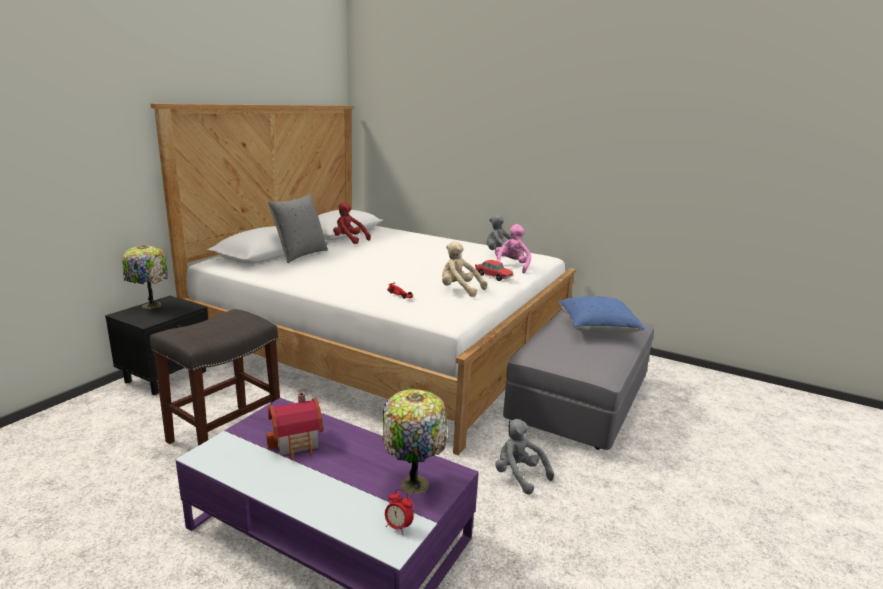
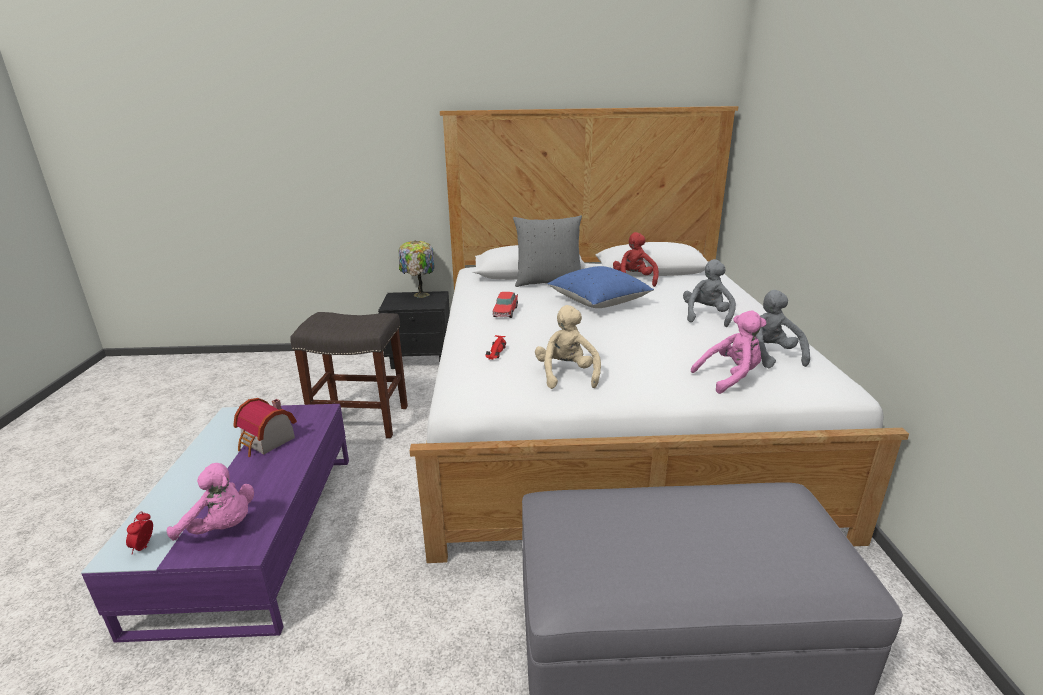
camera: 60 degrees right, 5 degrees up
(413, 483) = (222, 528): table lamp -> pink plush toy
(493, 276) = (660, 378): toy car -> toy car (505, 312)
(519, 475) = (420, 633): grey plush toy -> grey plush toy (706, 316)
(597, 328) = (725, 538): blue pillow -> blue pillow (598, 302)

